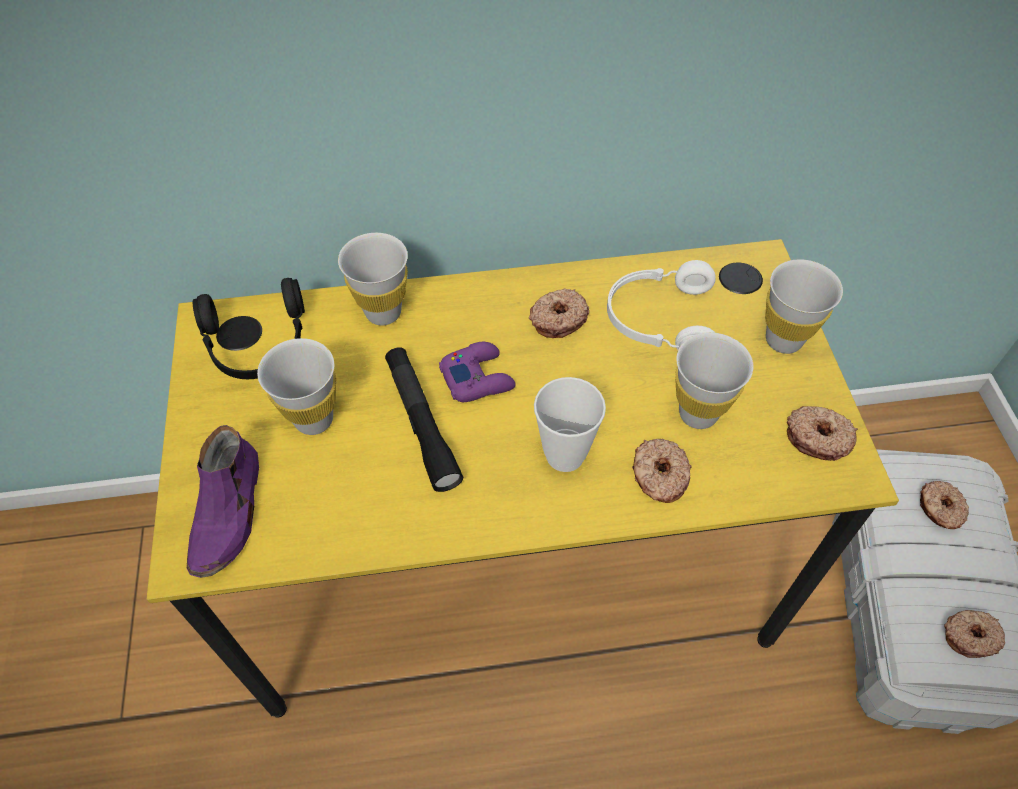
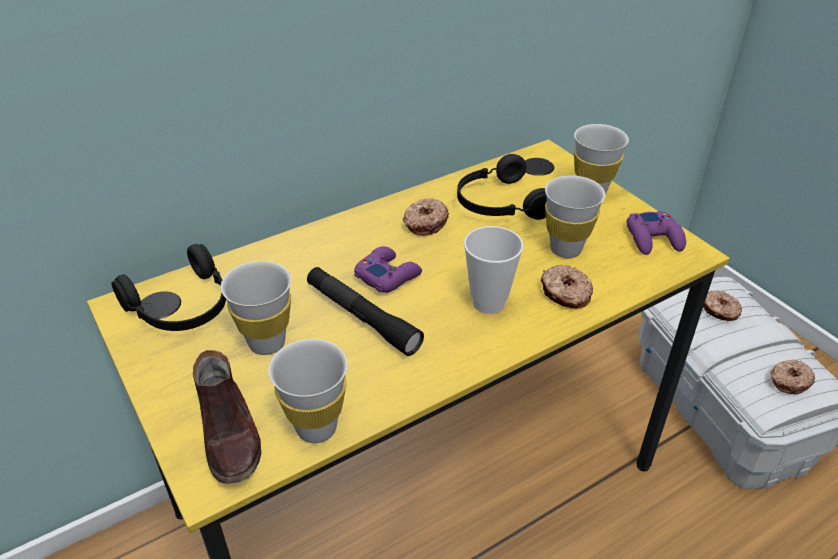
camera: 25 degrees left, 15 degrees down
(229, 512) = (229, 433): purple shoe -> brown shoe
(383, 312) = (281, 256): white cup -> white cup (316, 428)
(658, 319) = (498, 204): white headphones -> black headphones
(818, 437) = (654, 239): donut -> purple game controller

